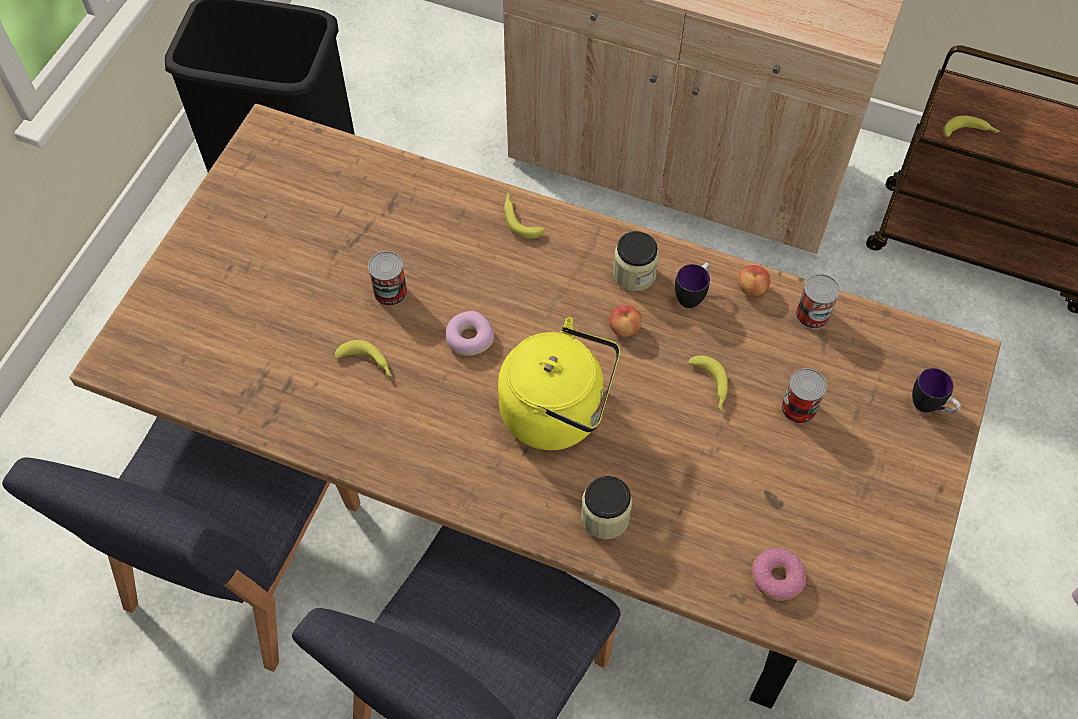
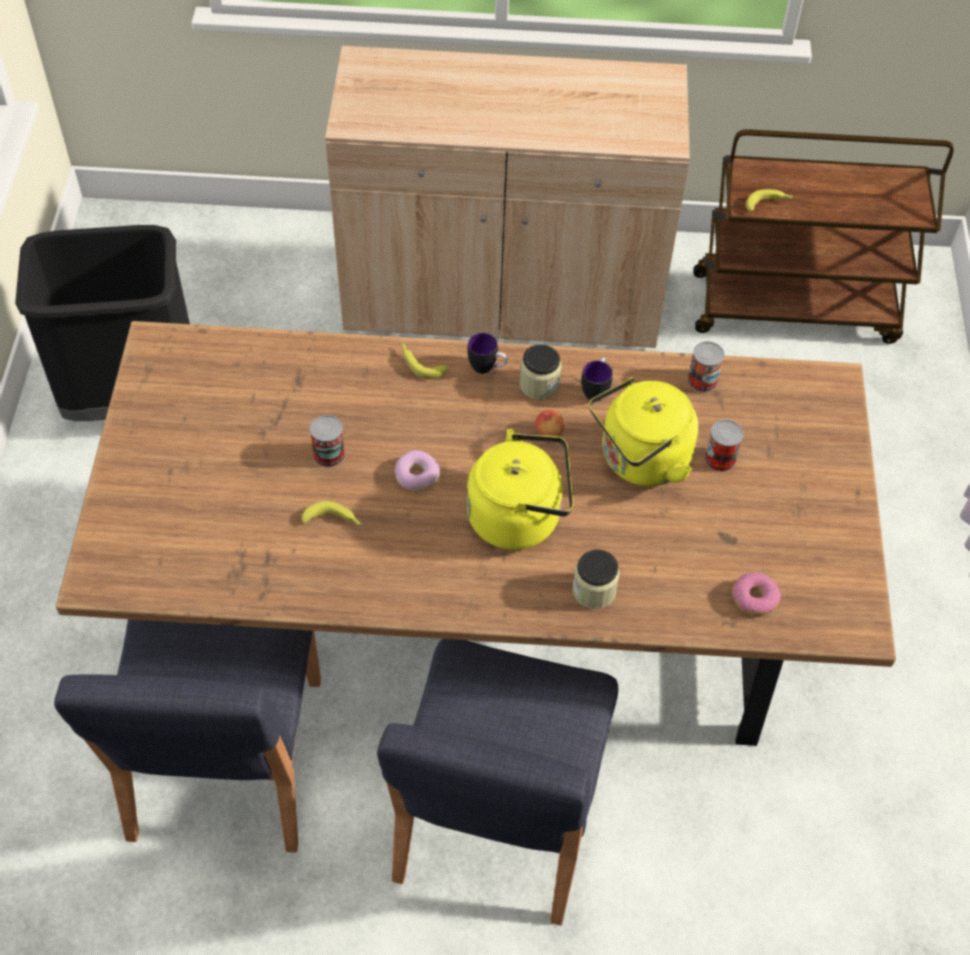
camera: 20 degrees left, 5 degrees down
(710, 386) = (640, 461): banana -> yellow kettle
(751, 288) = (644, 372): apple -> none
(930, 407) = (825, 430): mug -> mug (487, 368)

